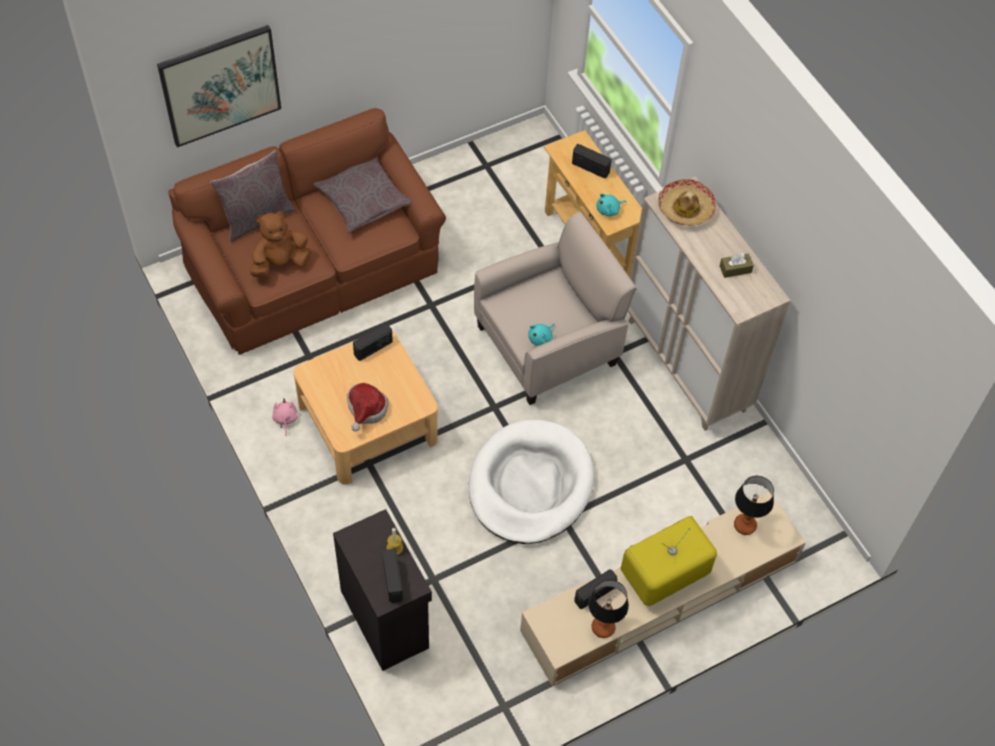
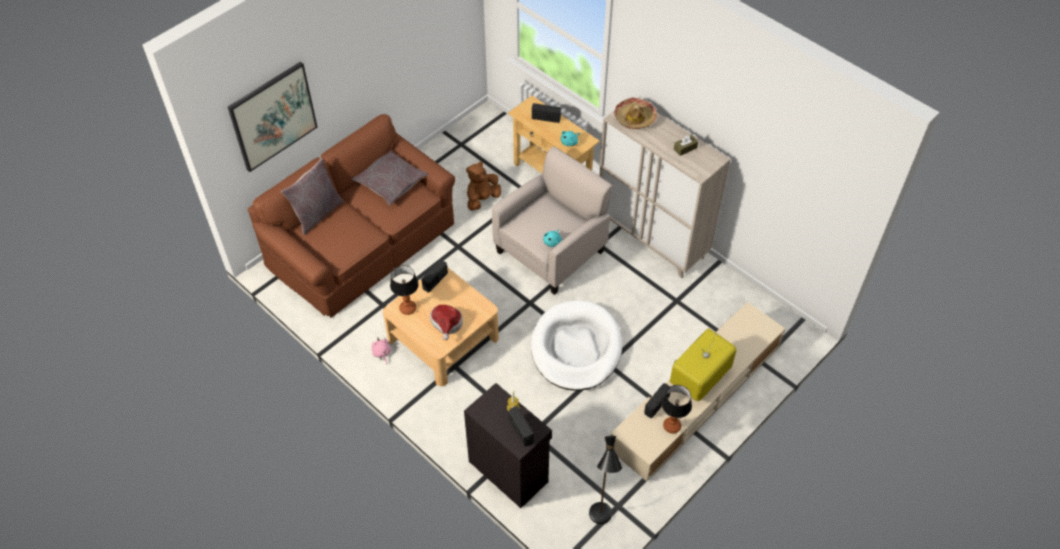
camera: 15 degrees left, 5 degrees down
(280, 263) = (346, 240): brown plush toy -> brown plush toy (482, 199)
(474, 719) = (600, 522): none -> black floor lamp
(745, 525) = (740, 329): table lamp -> table lamp (408, 308)

